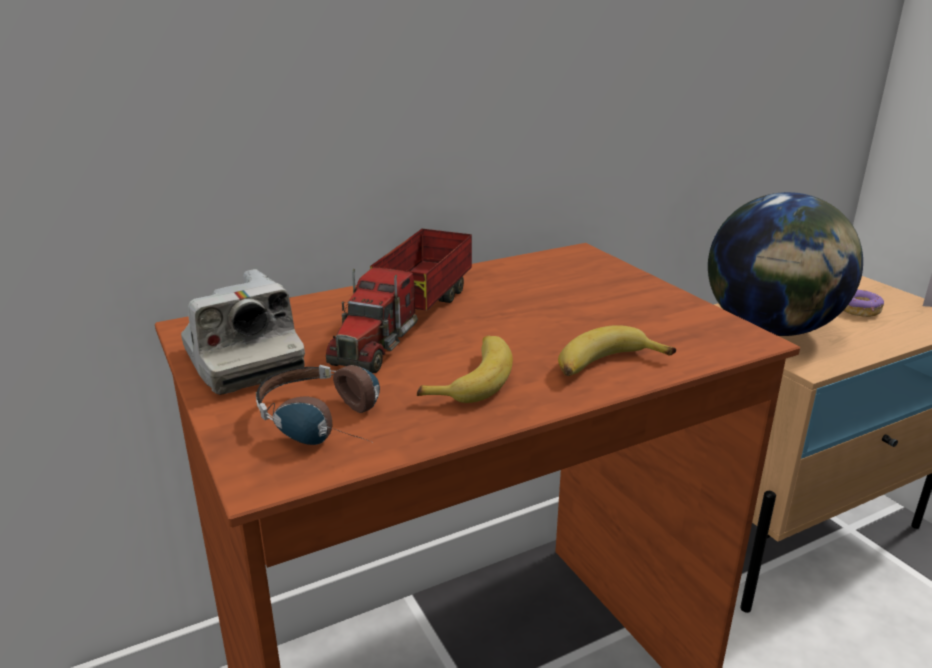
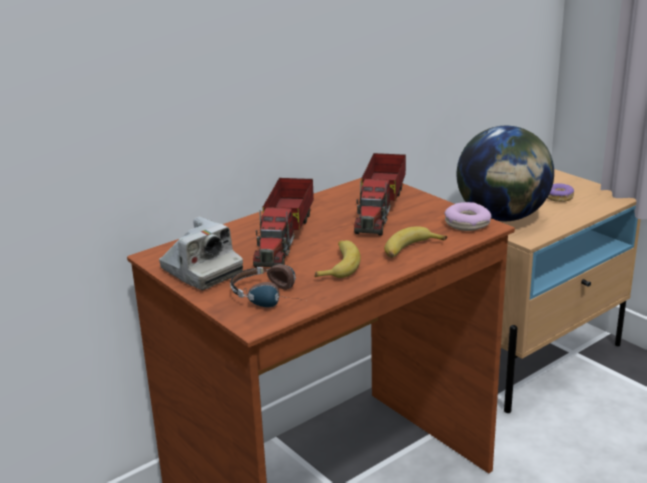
camera: 10 degrees left, 0 degrees up
(576, 290) = (380, 207): none -> toy truck
(715, 332) = (467, 224): none -> donut

